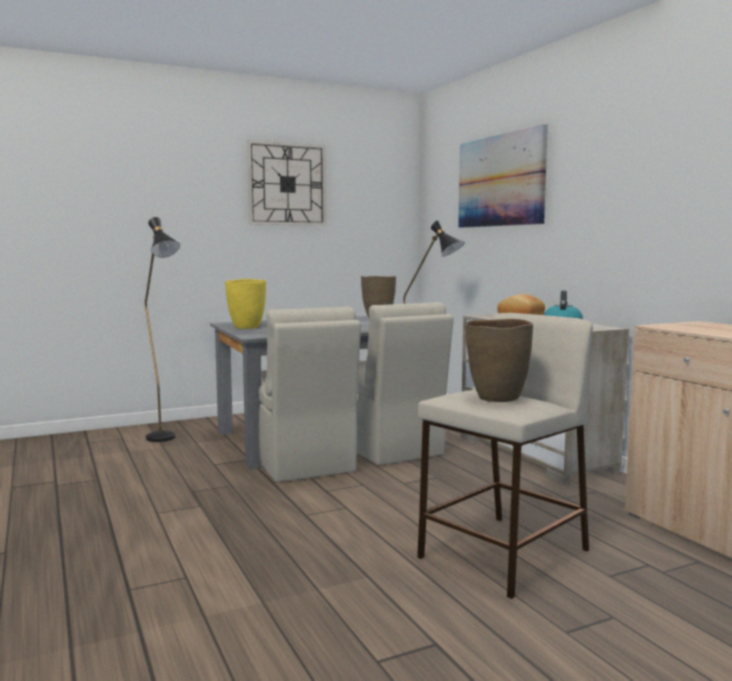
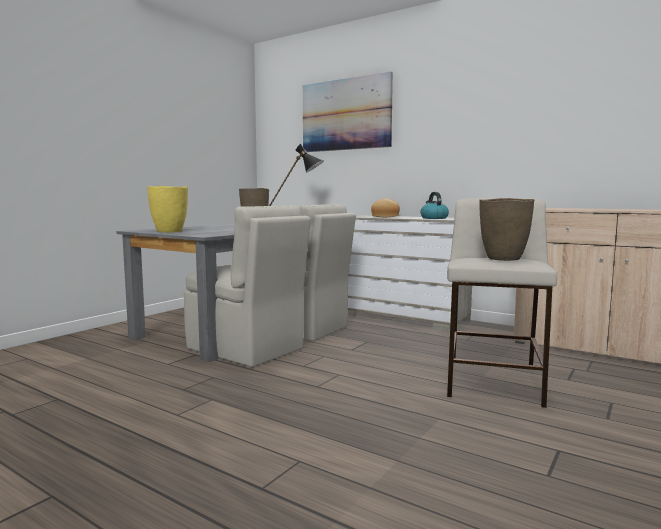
camera: 30 degrees left, 0 degrees up
(165, 440) = (81, 352): black floor lamp -> none
(287, 184) = (158, 105): wall clock -> none

